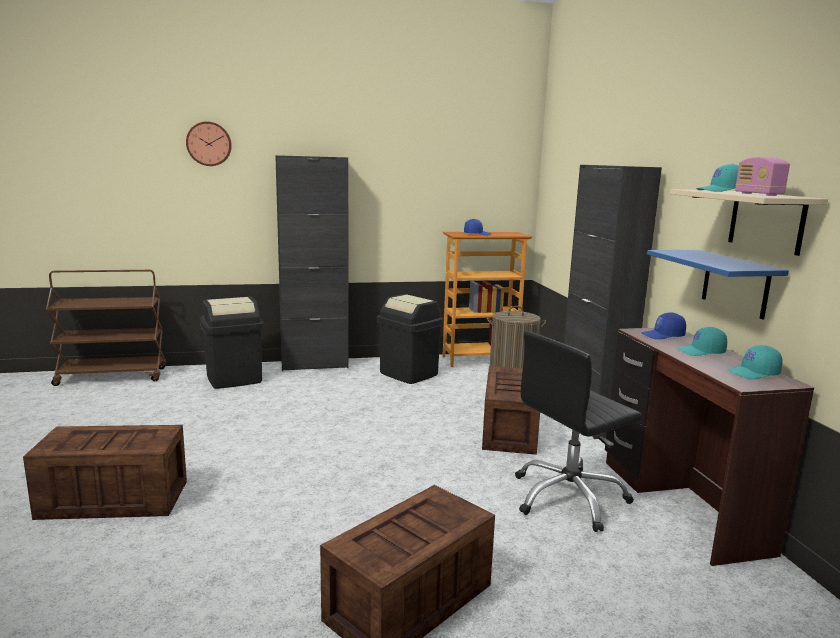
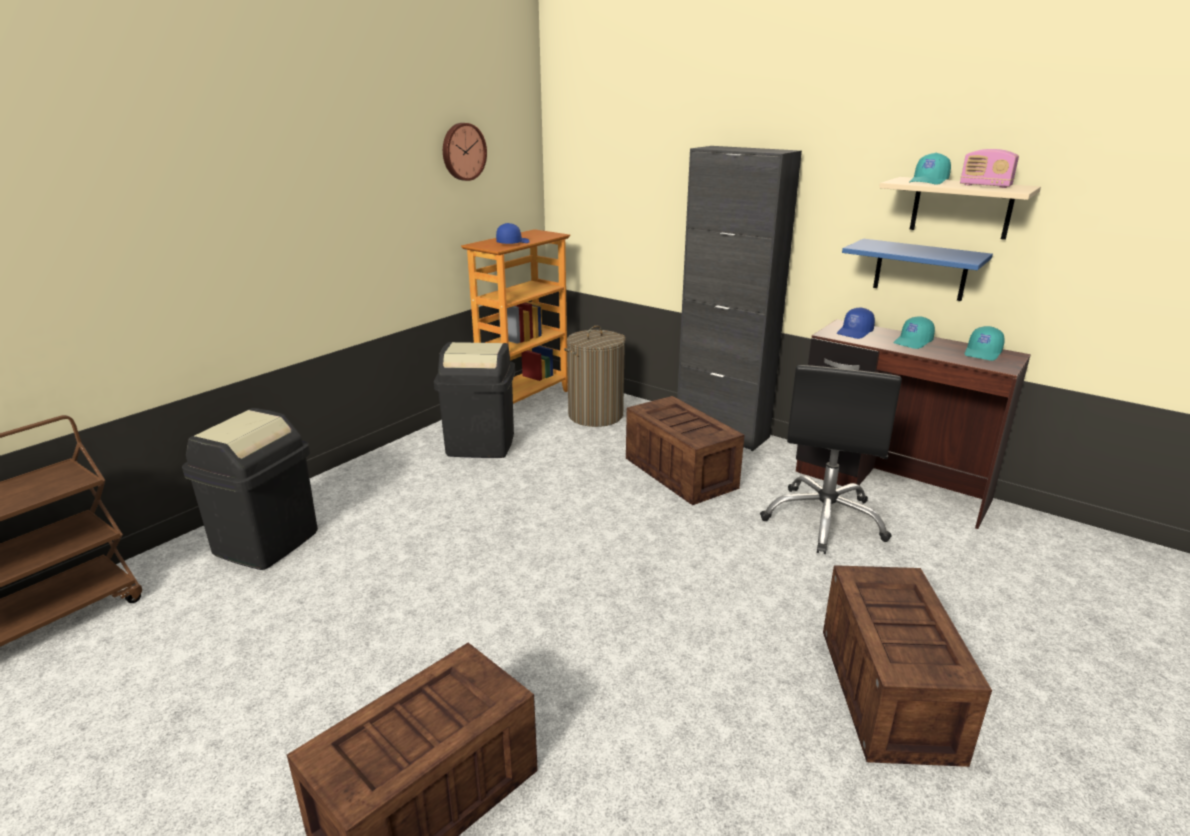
camera: 40 degrees left, 10 degrees up
(209, 144) = (100, 154): wall clock -> wall clock (462, 151)
(314, 365) = (345, 476): black cabinet -> none

